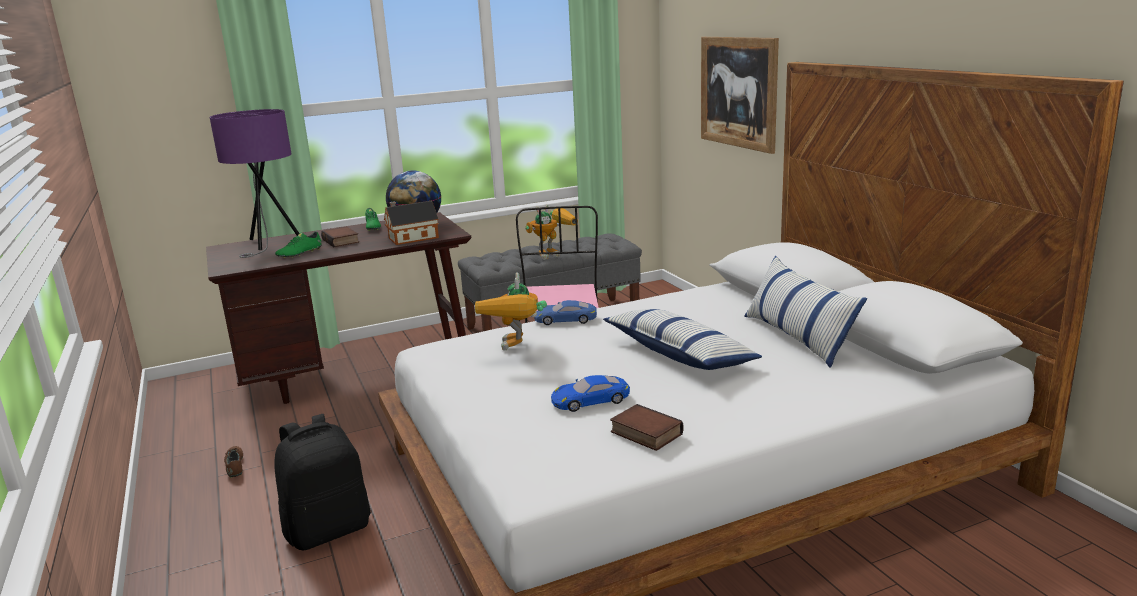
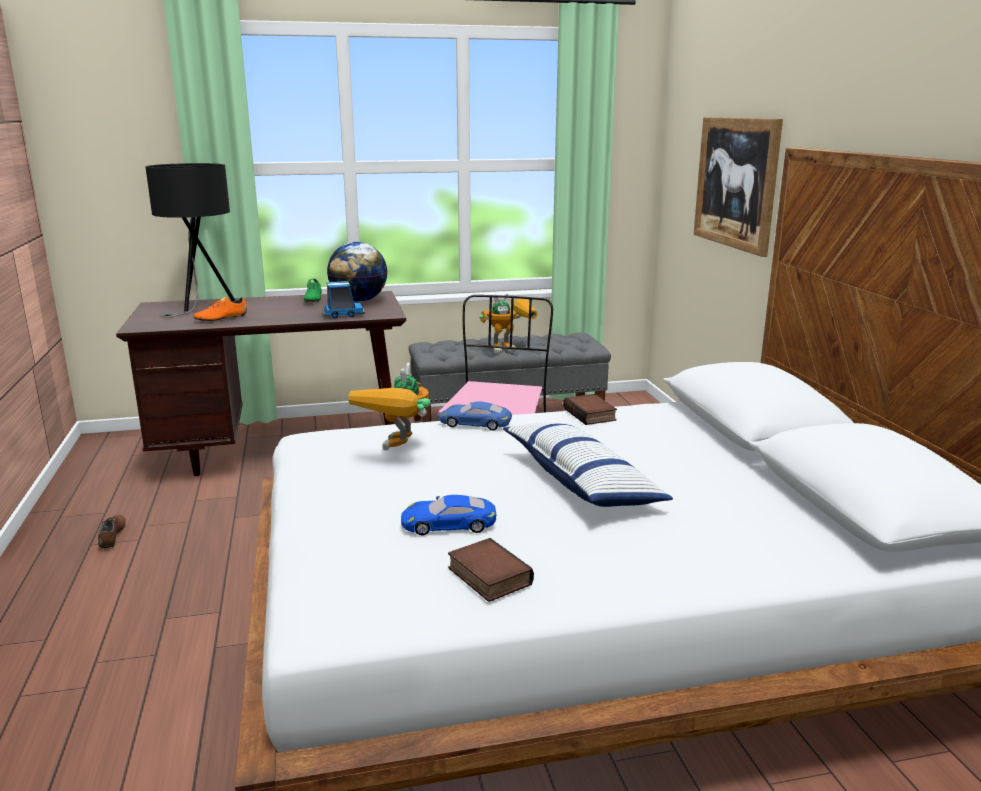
camera: 10 degrees right, 0 degrees up
(269, 244) = (200, 306): purple table lamp -> black table lamp
(300, 253) = (221, 319): green shoe -> orange shoe
(329, 530) = (166, 624): black backpack -> none
(342, 241) = (272, 310): book -> book (591, 414)
(411, 238) = (342, 314): toy house -> toy truck
(798, 337) = (736, 479): pillow -> none

